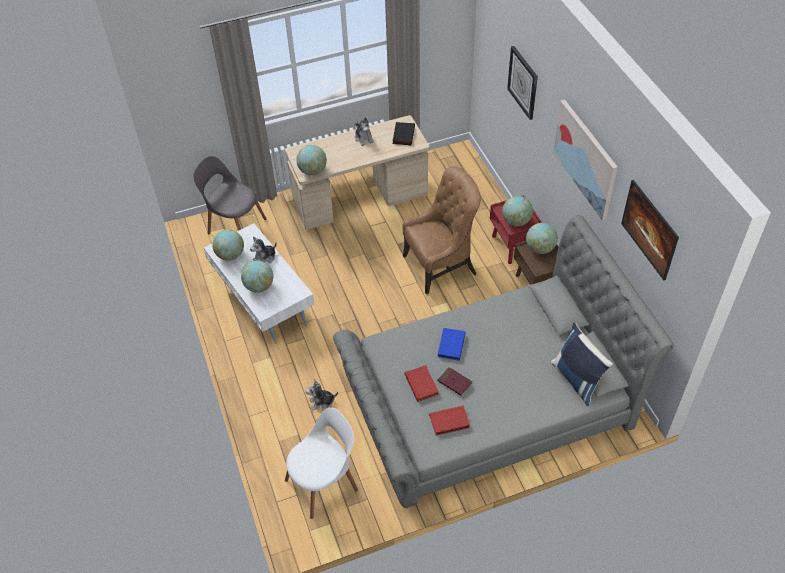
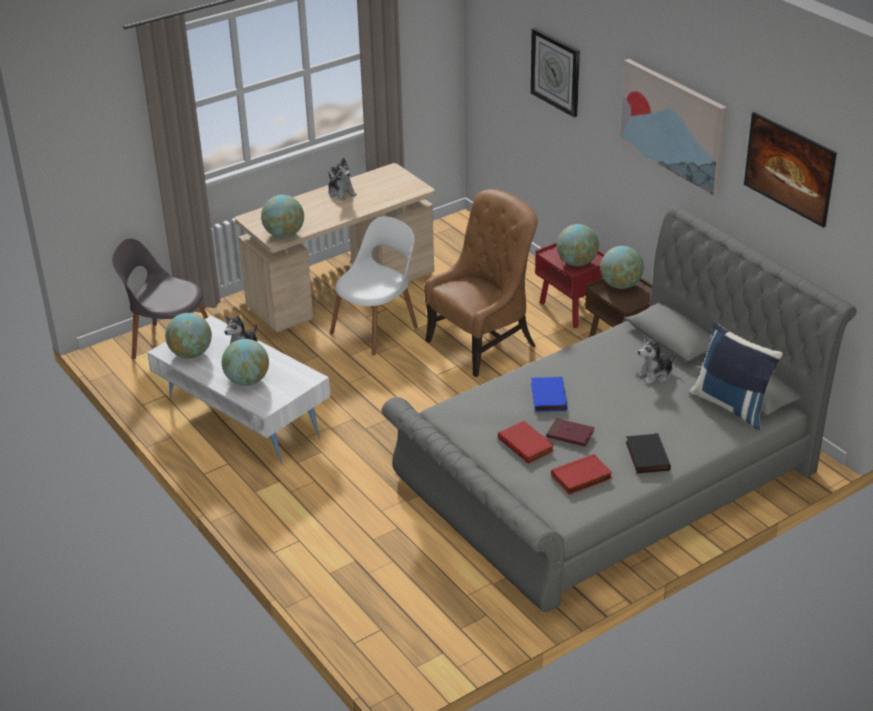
camera: 15 degrees left, 15 degrees down
(322, 402) = (376, 518): plush toy -> plush toy (655, 375)
(324, 483) = (416, 608): white chair -> white chair (376, 328)
(403, 135) = (394, 183): black book -> black book (646, 456)

